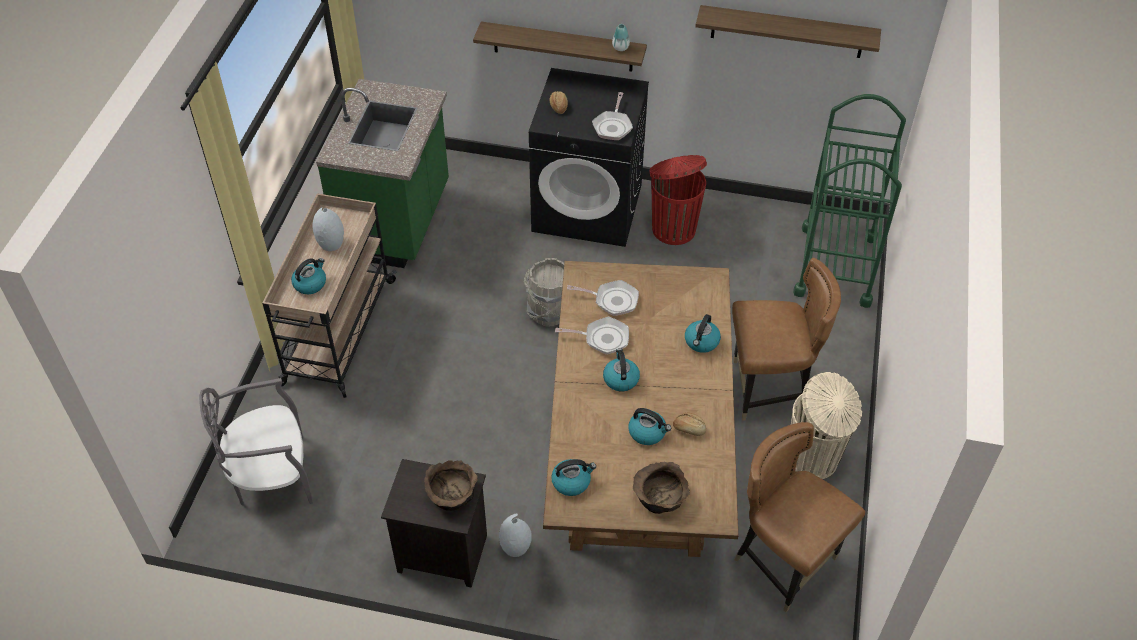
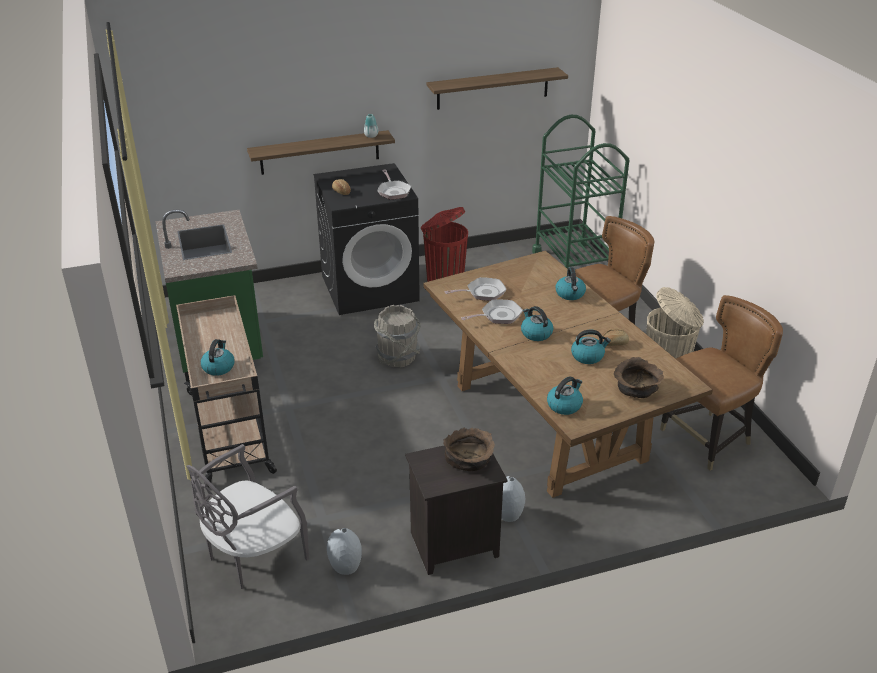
camera: 30 degrees left, 15 degrees down
(330, 244) = (213, 337): grey vase -> grey vase (346, 566)
(784, 562) = (706, 439): brown chair -> brown chair turned 135 degrees clockwise

